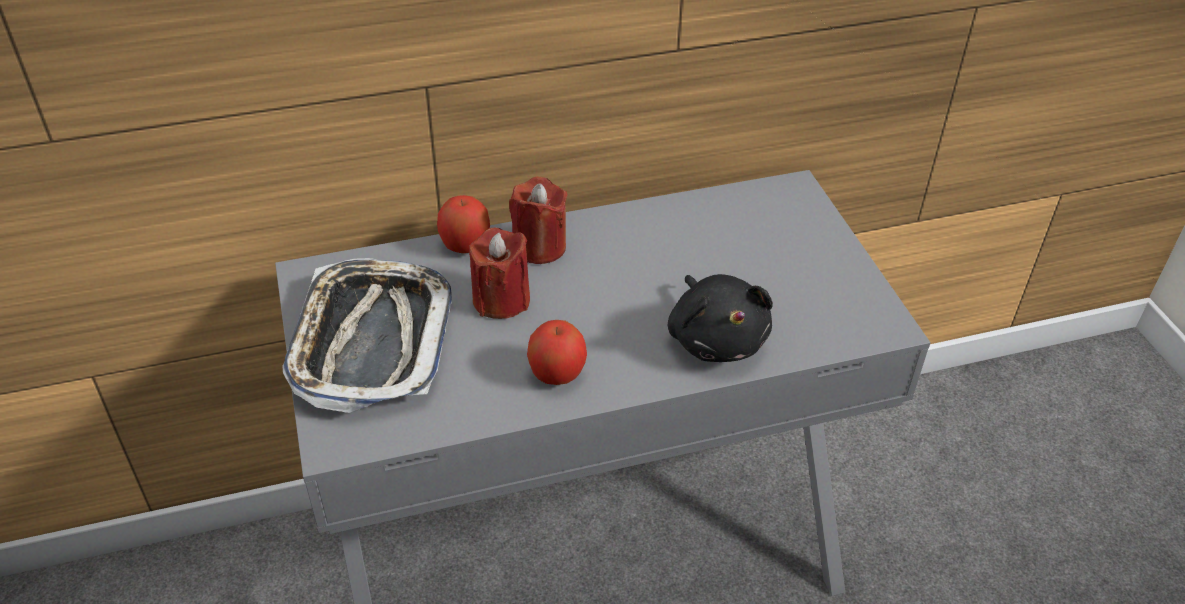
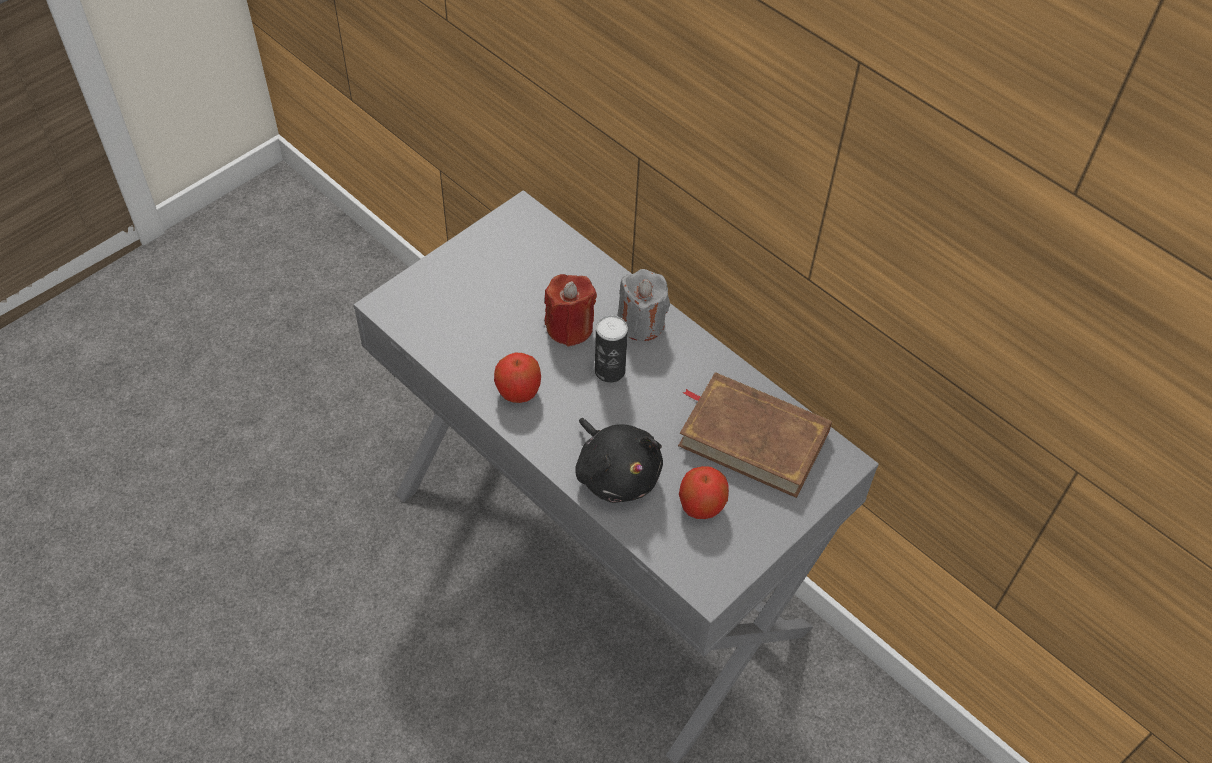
camera: 60 degrees right, 10 degrees up
(371, 341) = (483, 277): tray -> none
(465, 245) = (612, 280): apple -> apple (701, 506)
(539, 247) = (641, 323): red candle -> grey candle
(582, 292) = (609, 370): none -> can
(716, 338) = (616, 473): black plush toy -> black plush toy turned 75 degrees counterclockwise
(734, 230) = (753, 438): none -> brown book

